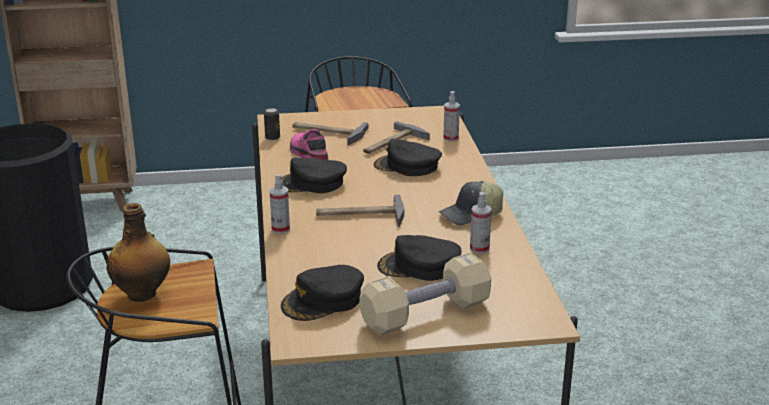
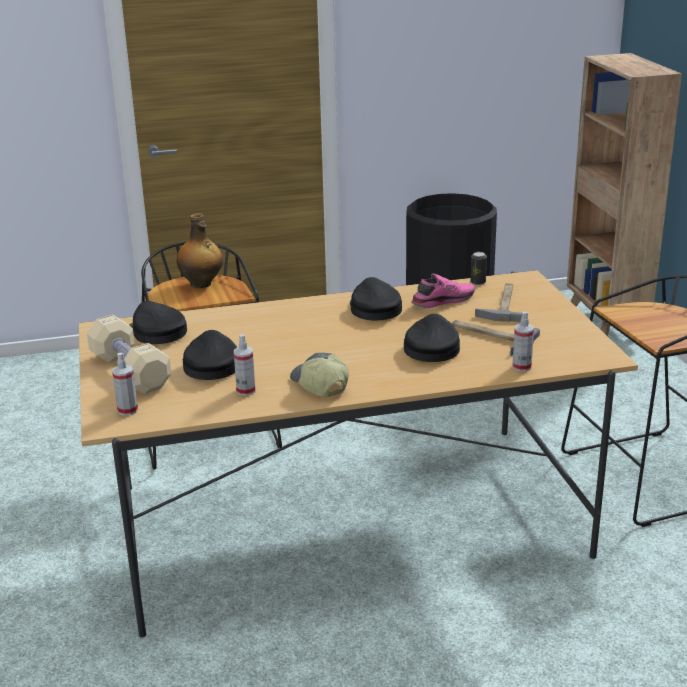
camera: 85 degrees right, 0 degrees up
(280, 229) = (279, 305): spray bottle -> spray bottle (127, 410)
(360, 215) = (311, 334): hammer -> none

